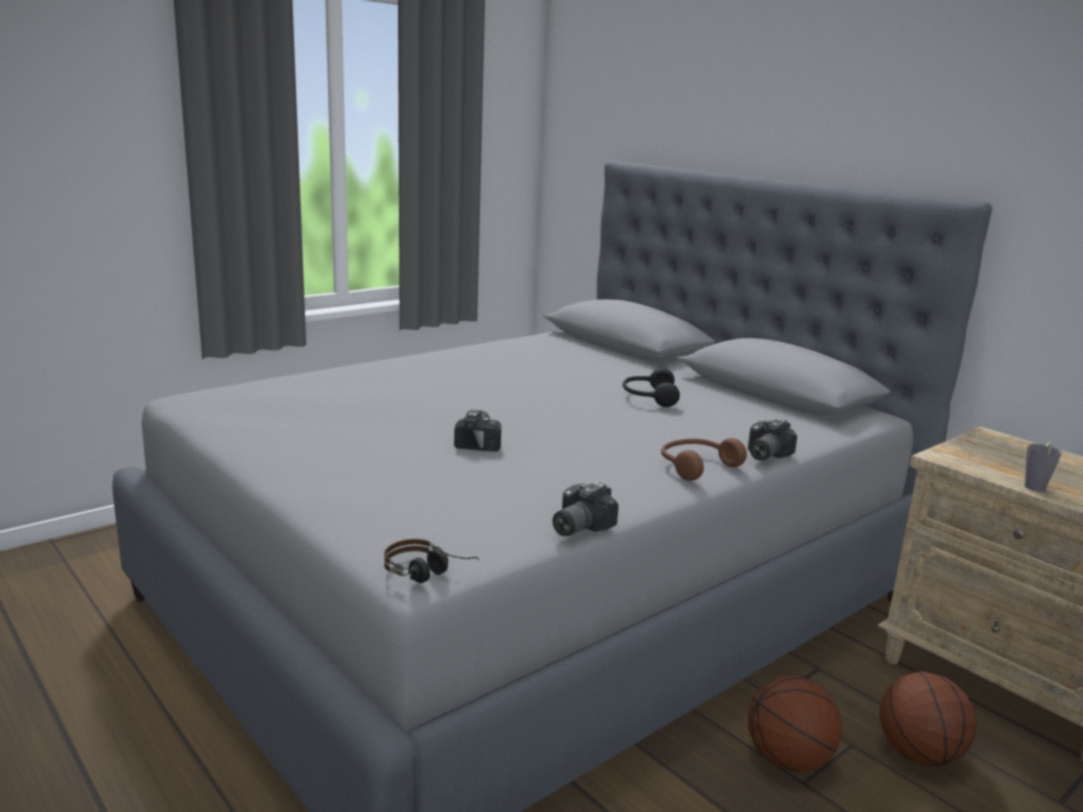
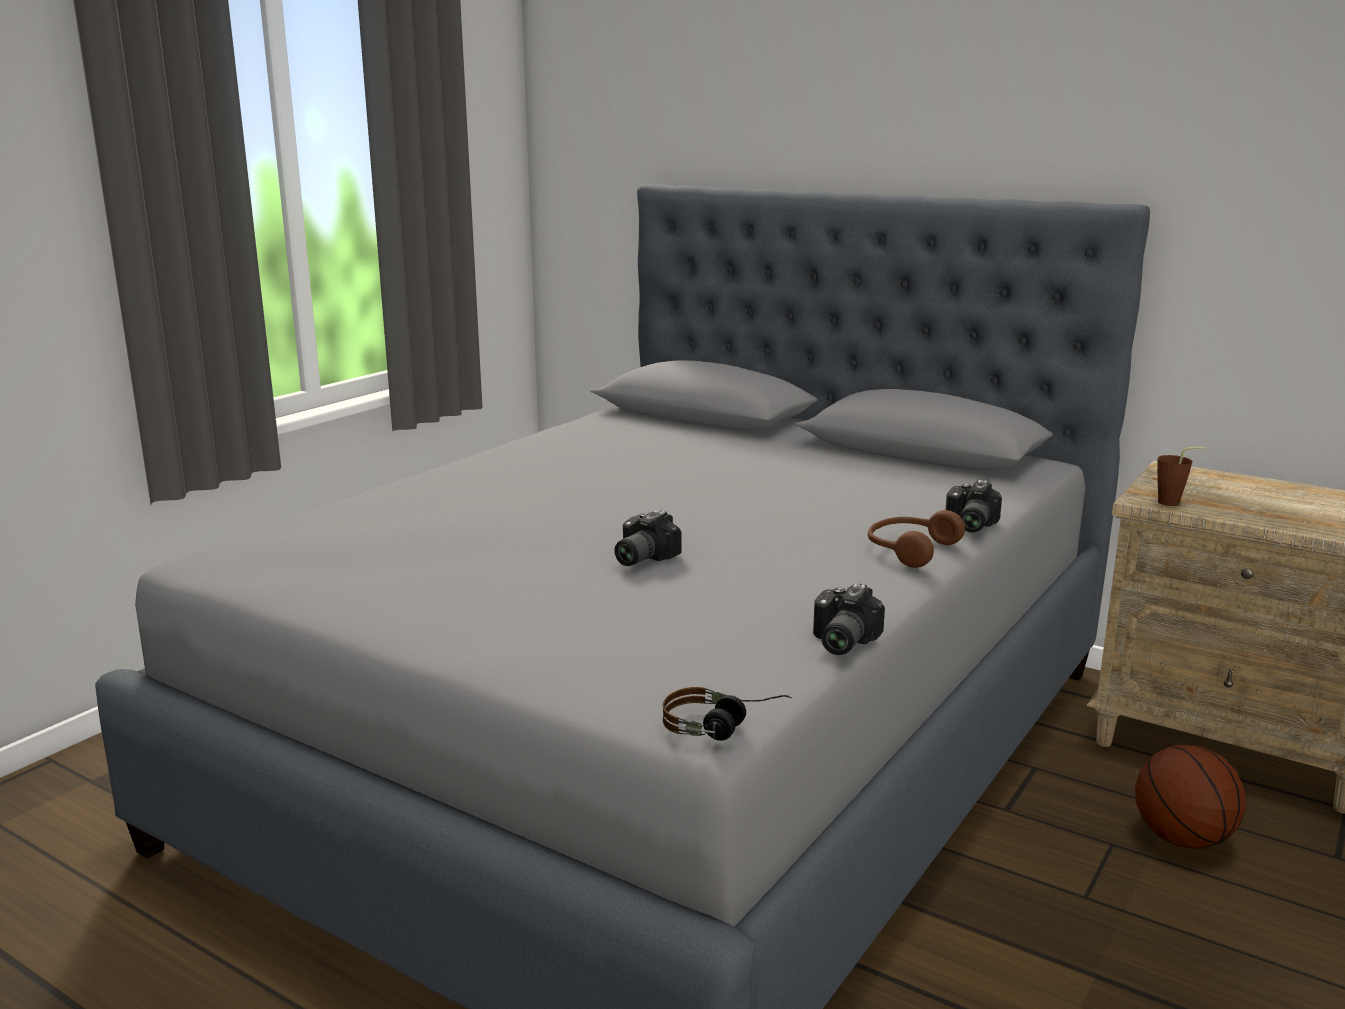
camera: 15 degrees left, 0 degrees up
(481, 441) = (639, 558): camera -> camera turned 135 degrees counterclockwise
(648, 397) = (787, 476): black headphones -> none
(789, 759) = (1057, 875): basketball -> none
(967, 463) = (1174, 503): none -> brown cup
(1033, 489) = (1257, 521): grey cup -> none

